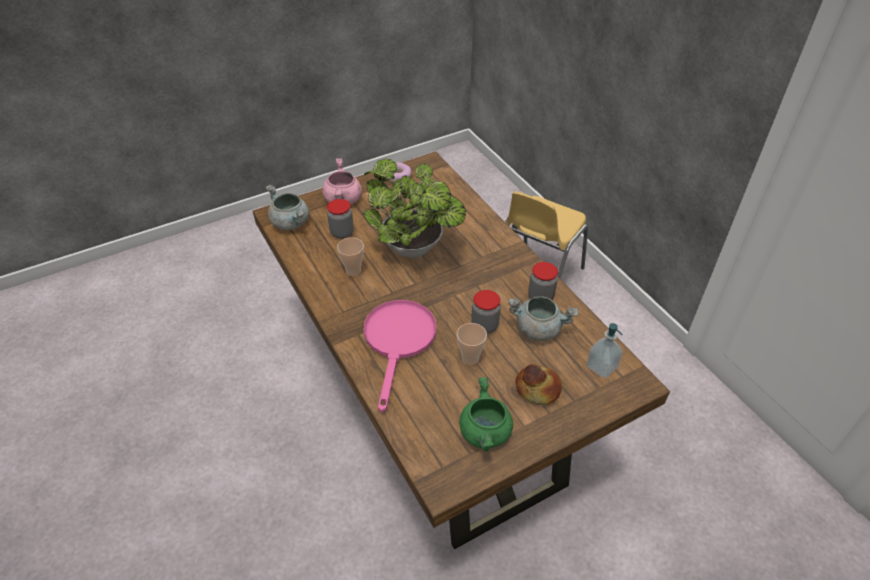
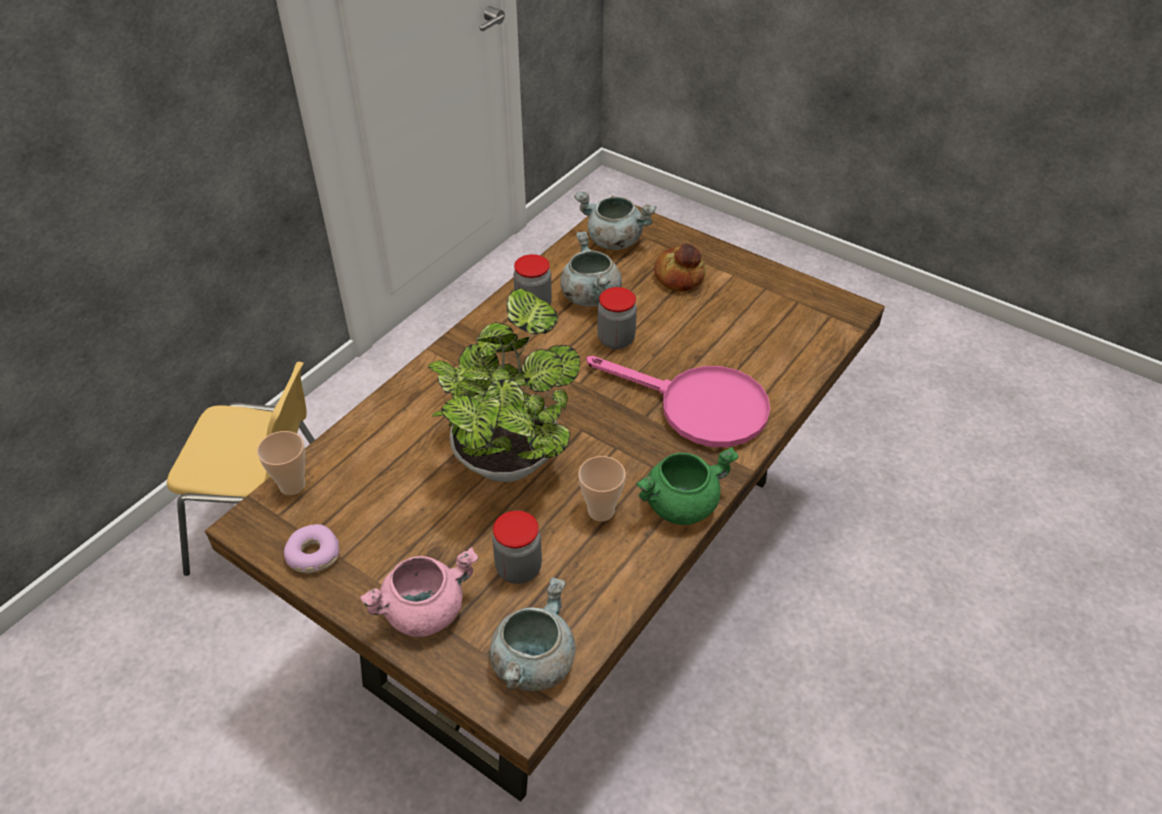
camera: 115 degrees left, 0 degrees up
(398, 342) = (698, 407): pink frying pan -> pink frying pan turned 135 degrees counterclockwise
(470, 358) = (676, 337): cup -> cup (292, 485)
(486, 433) = (765, 297): green cooking pot -> green cooking pot (681, 504)
(601, 366) = (613, 240): soap dispenser -> grey cooking pot

